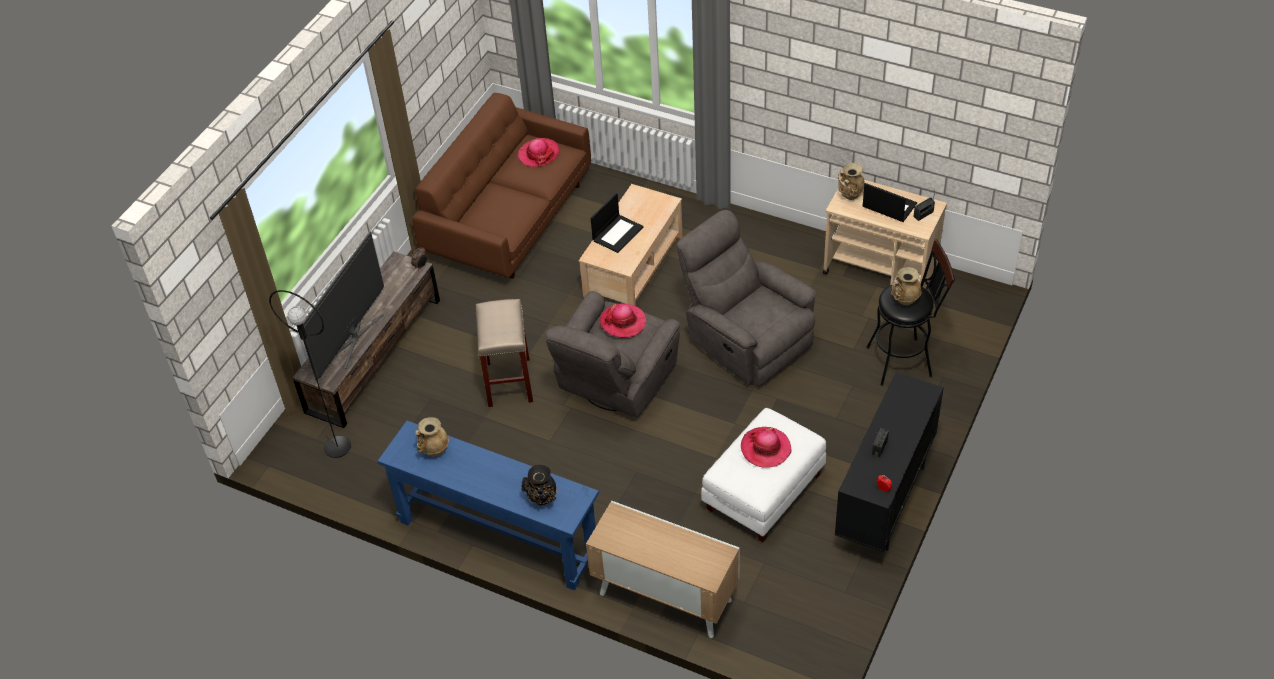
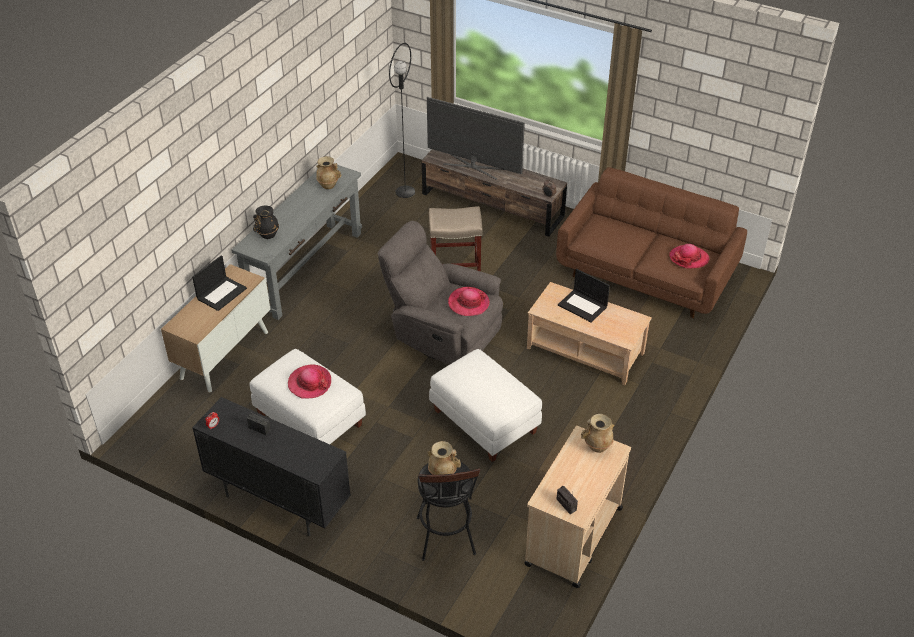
camera: 90 degrees right, 5 degrees down
(498, 536) = (305, 269): blue console table -> grey console table
(745, 340) = (485, 421): grey armchair -> white ottoman
(888, 205) = (581, 476): laptop -> laptop (221, 293)

